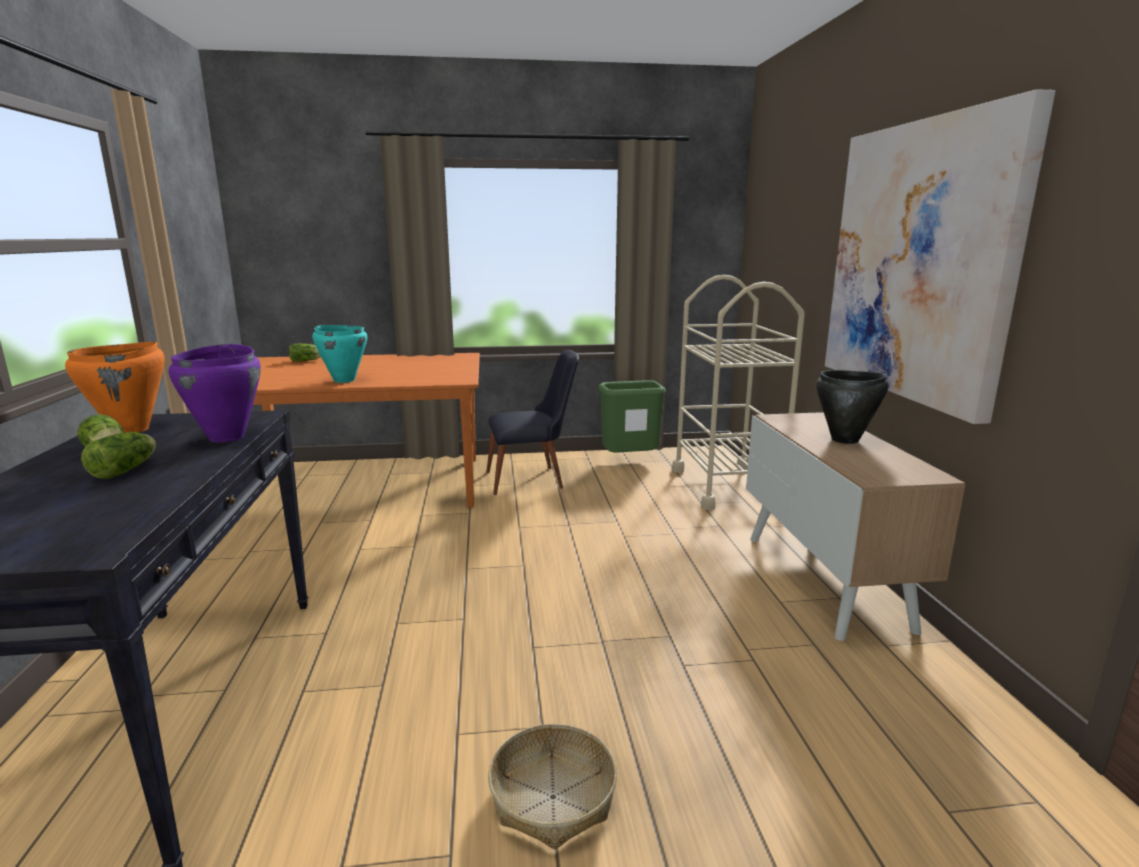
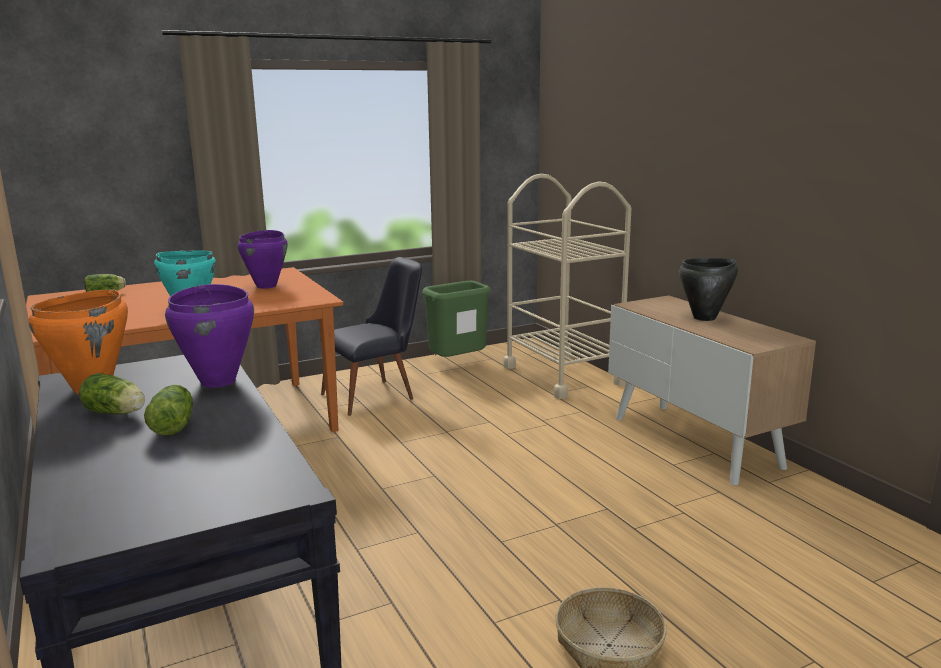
camera: 20 degrees left, 0 degrees up
(433, 365) = (267, 286): none -> purple cooking pot
(919, 262) = (751, 164): picture -> none

